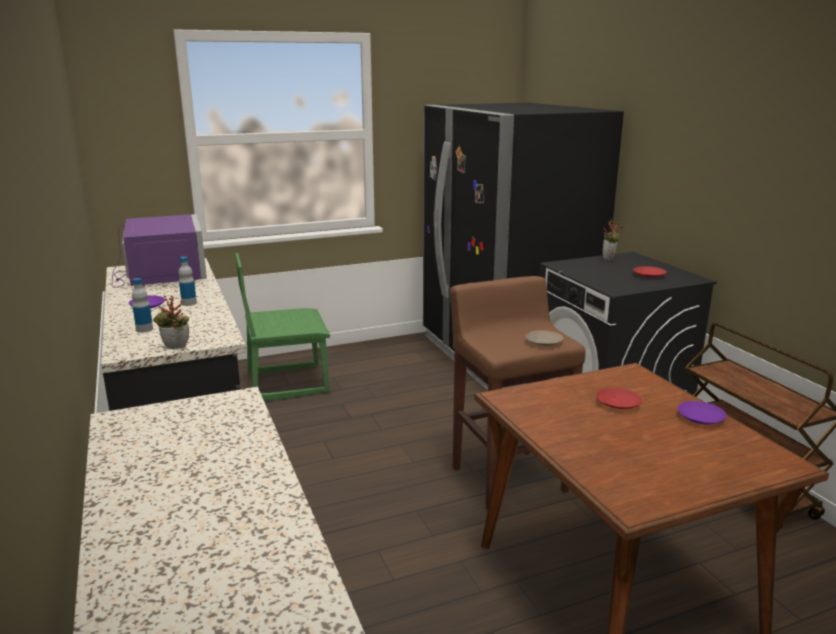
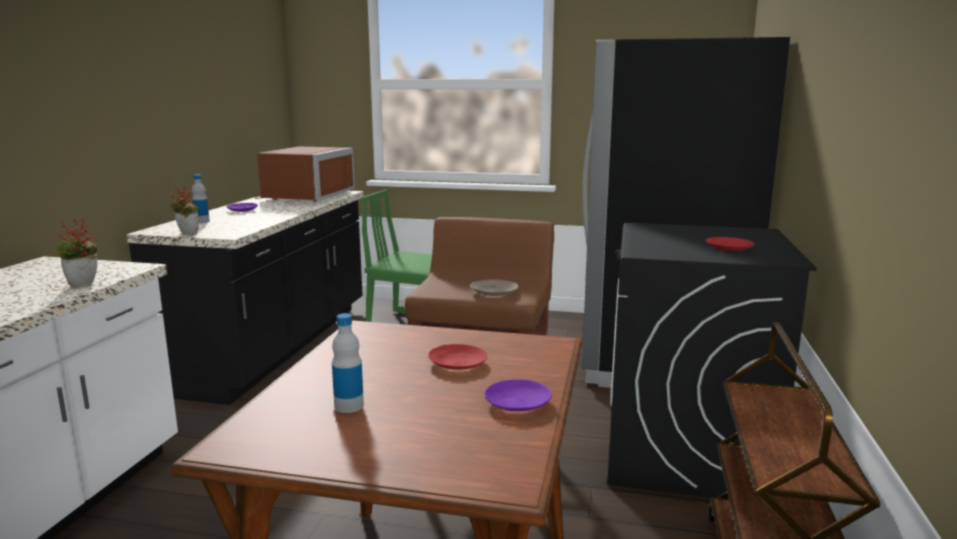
camera: 35 degrees right, 5 degrees down
(160, 274) = (303, 195): purple microwave -> brown microwave
(189, 303) = (271, 213): bottle -> bottle (349, 406)
(610, 259) = (722, 230): potted plant -> potted plant (82, 285)

